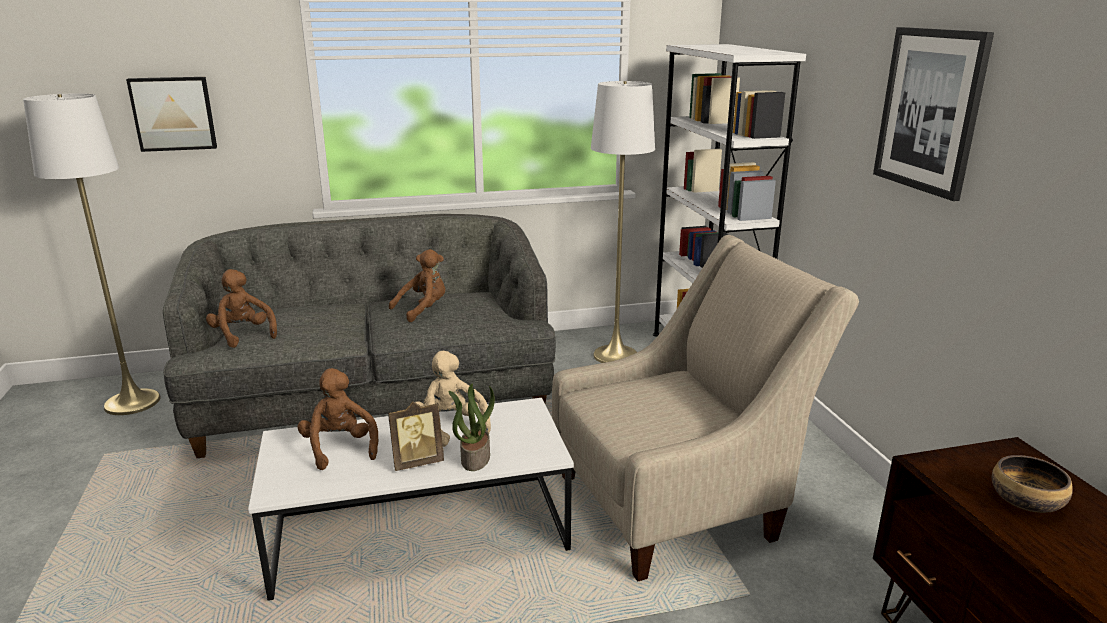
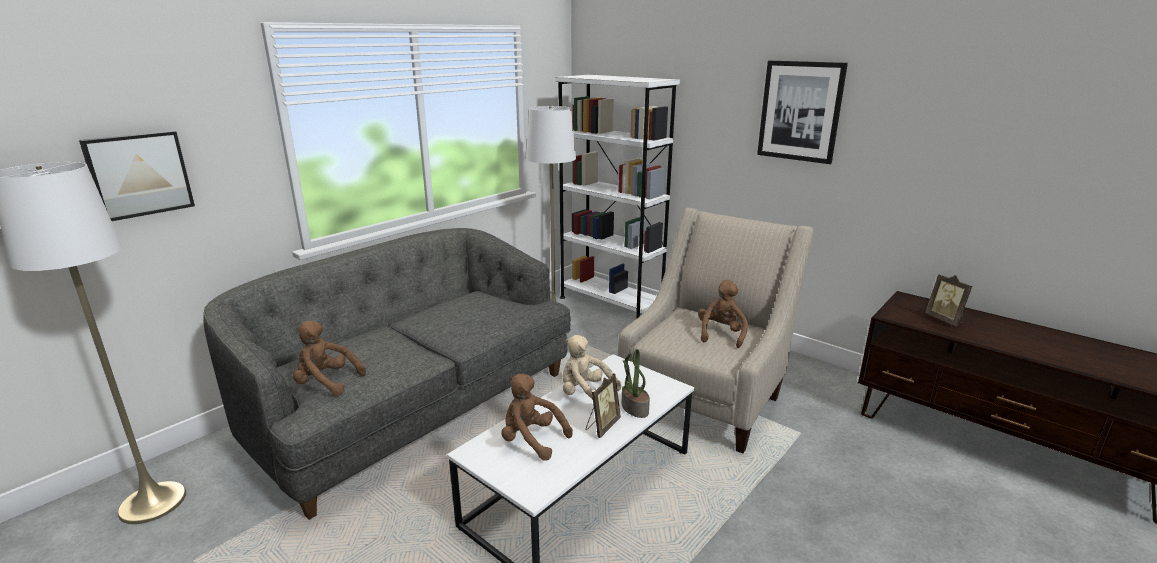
camera: 35 degrees left, 0 degrees up
(423, 309) = (456, 316): brown plush toy -> brown plush toy (721, 334)
(1026, 502) = (945, 319): bowl -> picture frame

